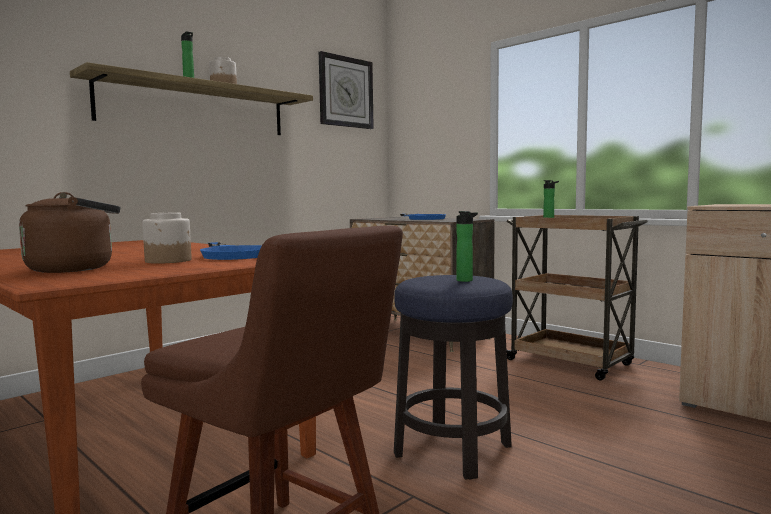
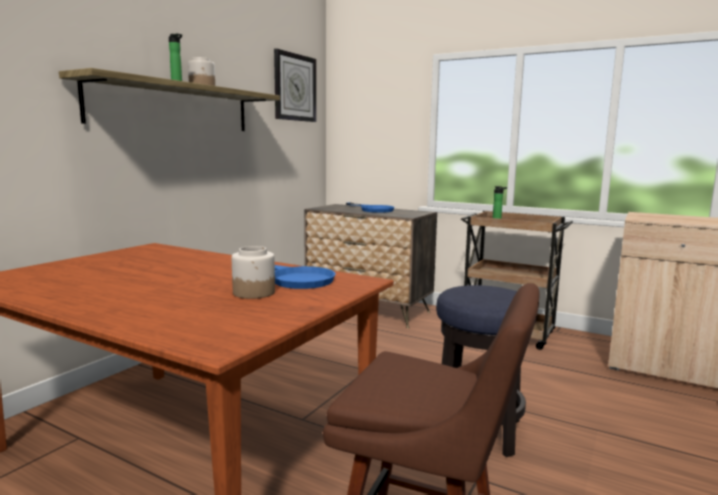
camera: 15 degrees left, 5 degrees up
(76, 269) = (189, 313): brown kettle -> none
(466, 281) = (500, 296): bottle -> none

